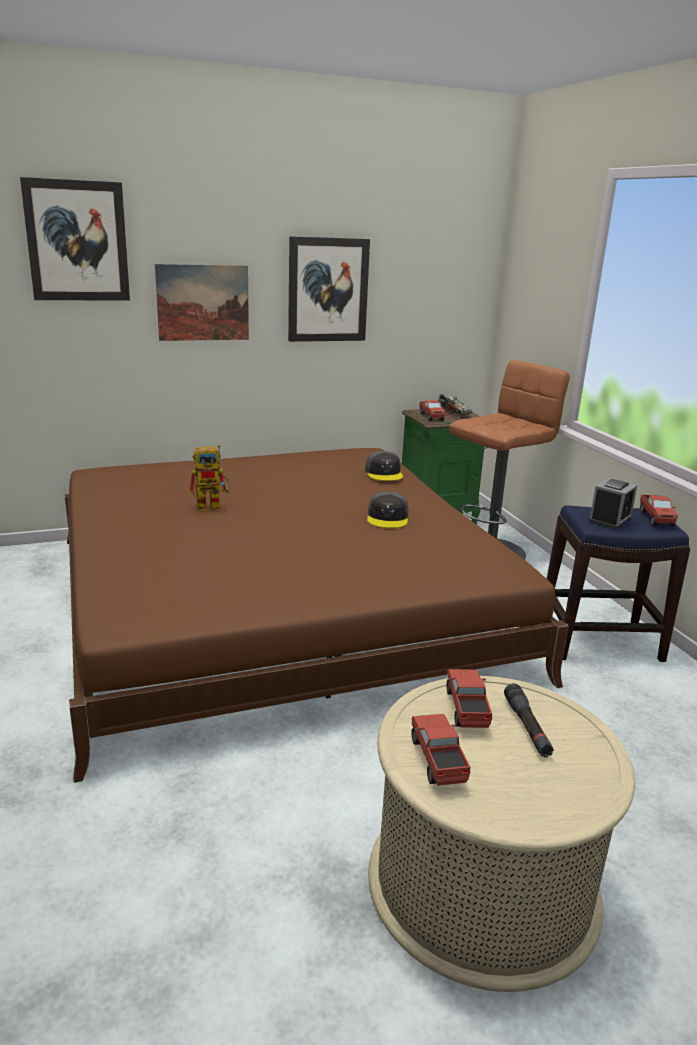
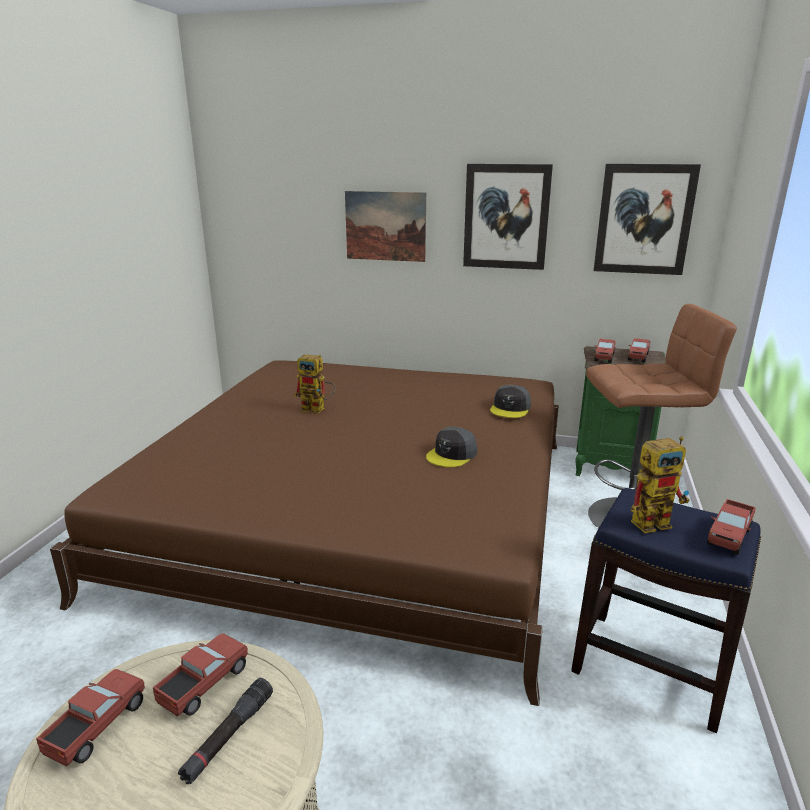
camera: 35 degrees right, 0 degrees up
(77, 241) = (286, 172): picture -> picture (644, 219)
(454, 413) = (638, 357): shoe -> toy truck
(610, 520) = (655, 521): alarm clock -> toy robot

